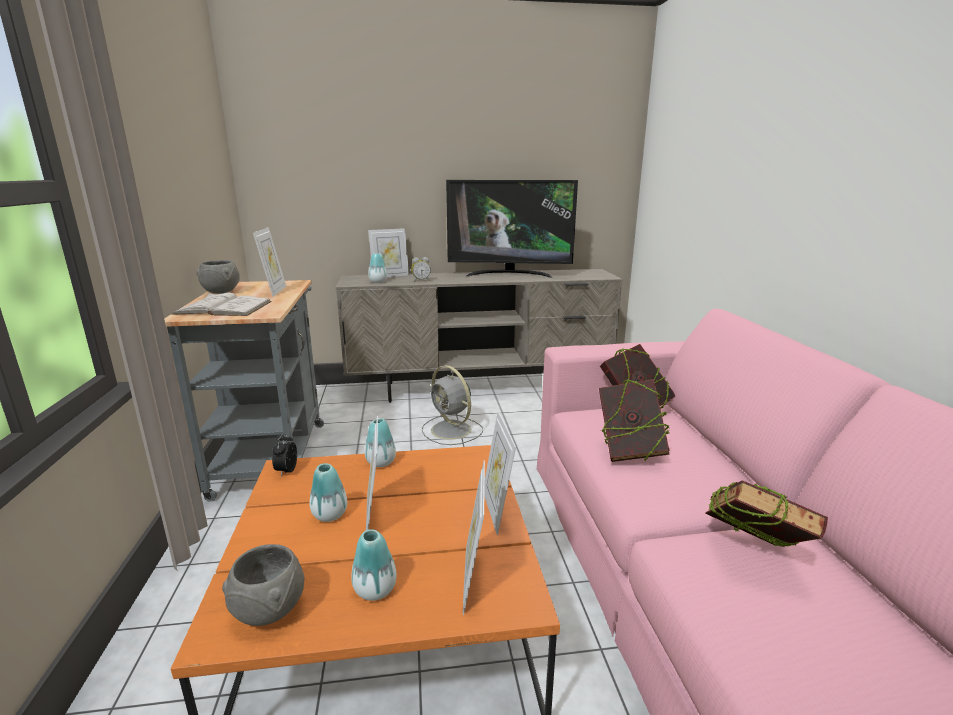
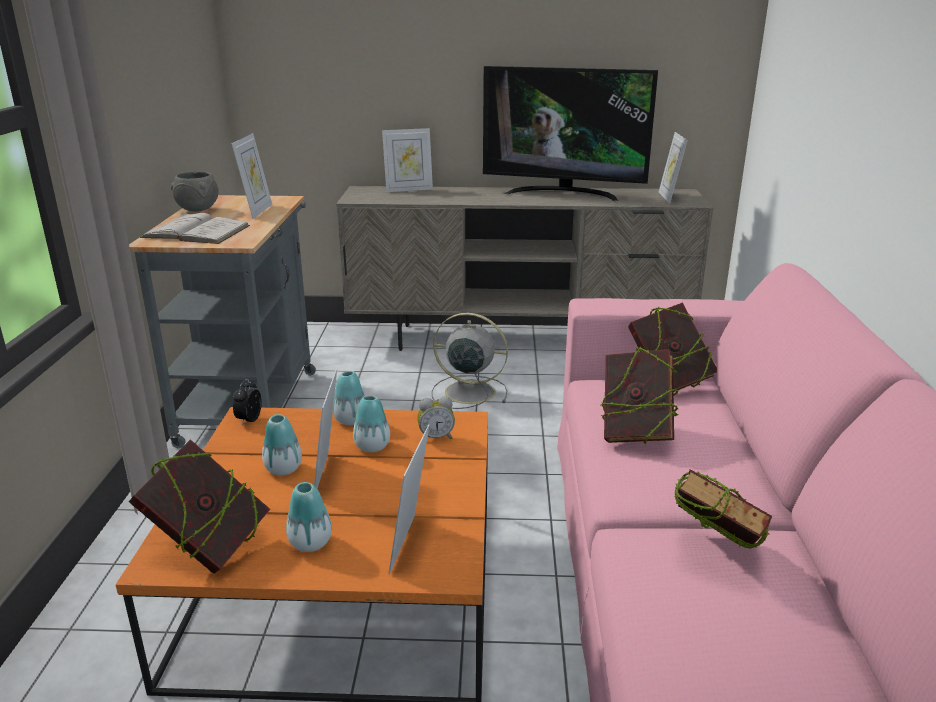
camera: 10 degrees right, 5 degrees up
(270, 610) = (209, 549): grey bowl -> book
(378, 282) = (390, 198): vase -> vase (372, 446)
(421, 281) = (444, 199): alarm clock -> alarm clock (436, 437)
(452, 430) = (467, 392): grey fan -> grey fan turned 135 degrees clockwise
(497, 510) = (460, 482): picture frame -> picture frame (669, 197)

